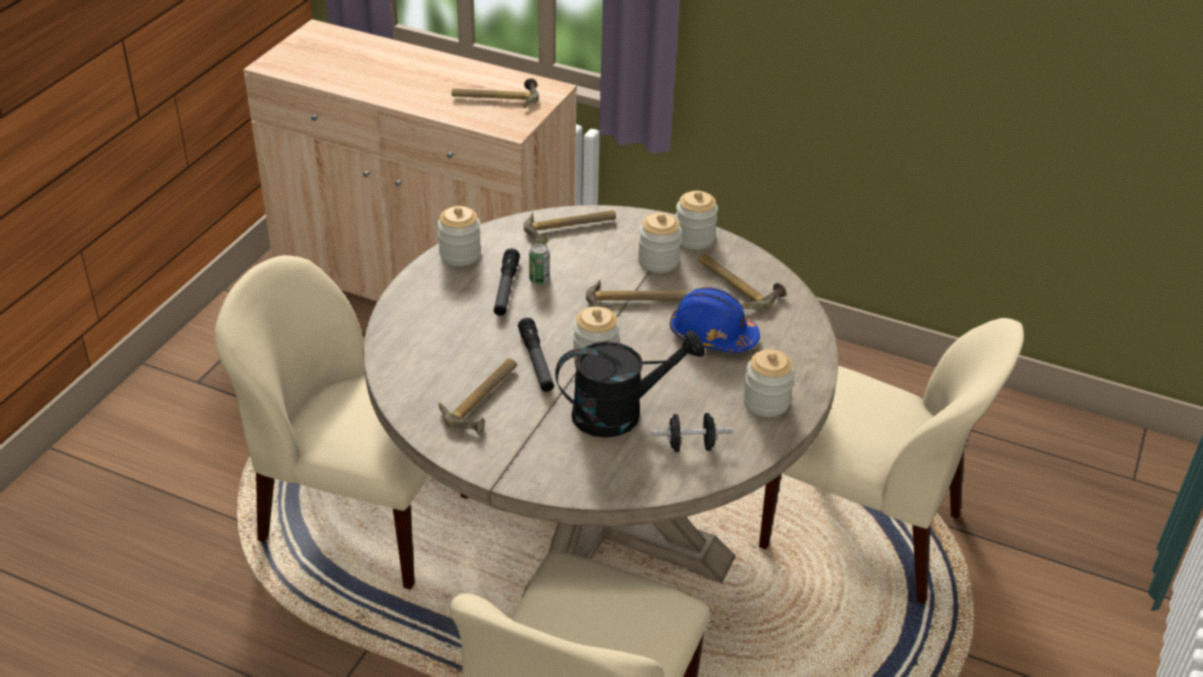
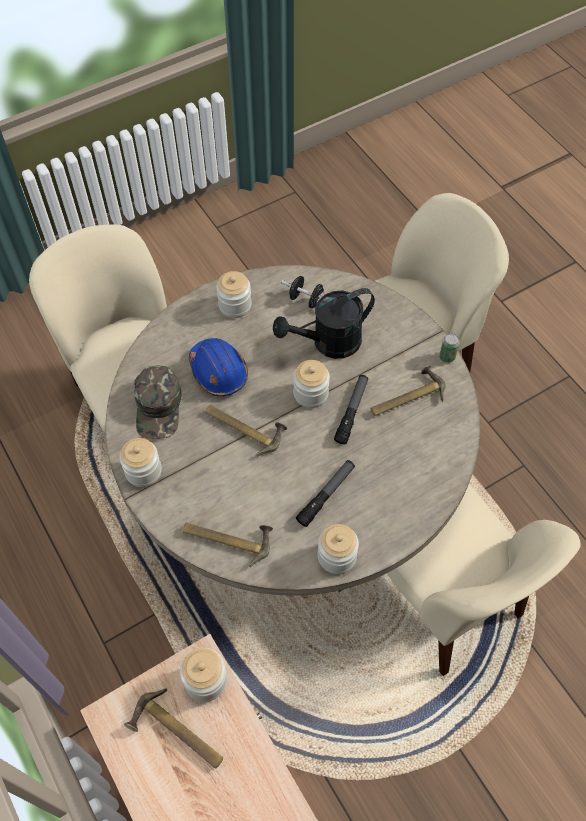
camera: 145 degrees left, 20 degrees up
(539, 279) = (294, 491): can -> can (447, 357)
(620, 412) = (328, 343): black watering can -> black watering can turned 45 degrees counterclockwise
(658, 261) = (192, 461): jar -> jar (206, 680)
(737, 284) = (159, 407): hammer -> green cap

